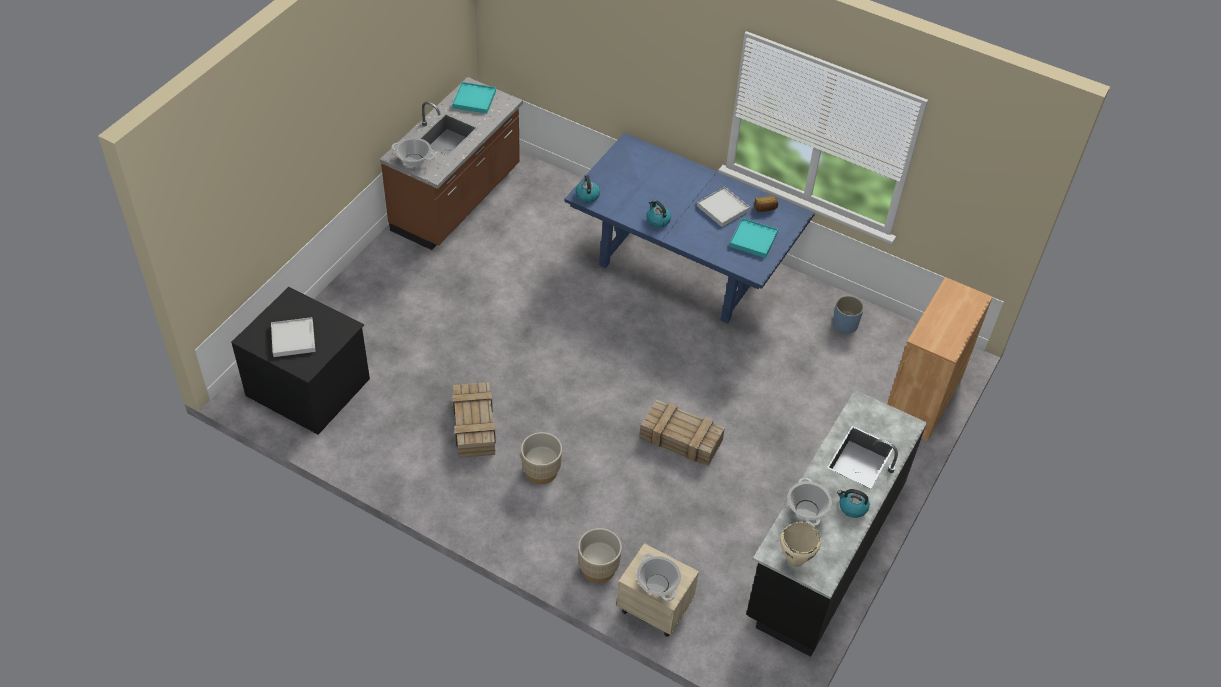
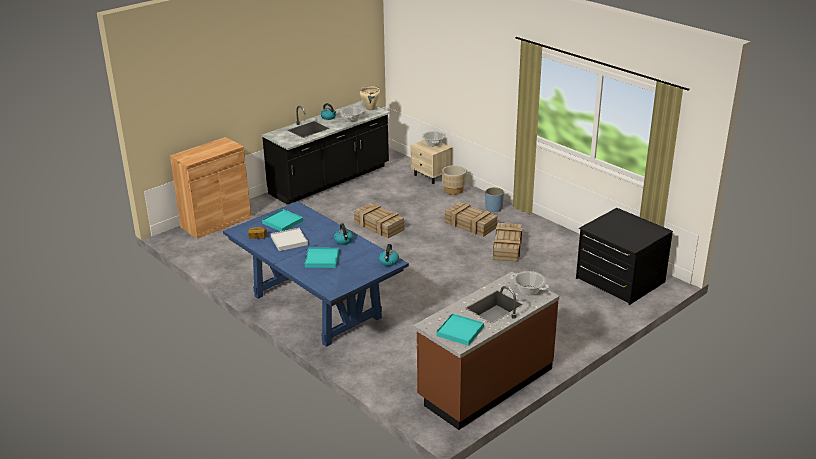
camera: 160 degrees left, 20 degrees down
(293, 339) = (628, 226): white tray -> none
(541, 471) = (471, 225): beige planter -> crate
(666, 186) = (322, 259): none -> turquoise tray
(845, 325) = (228, 259): blue planter -> blue planter (493, 208)

